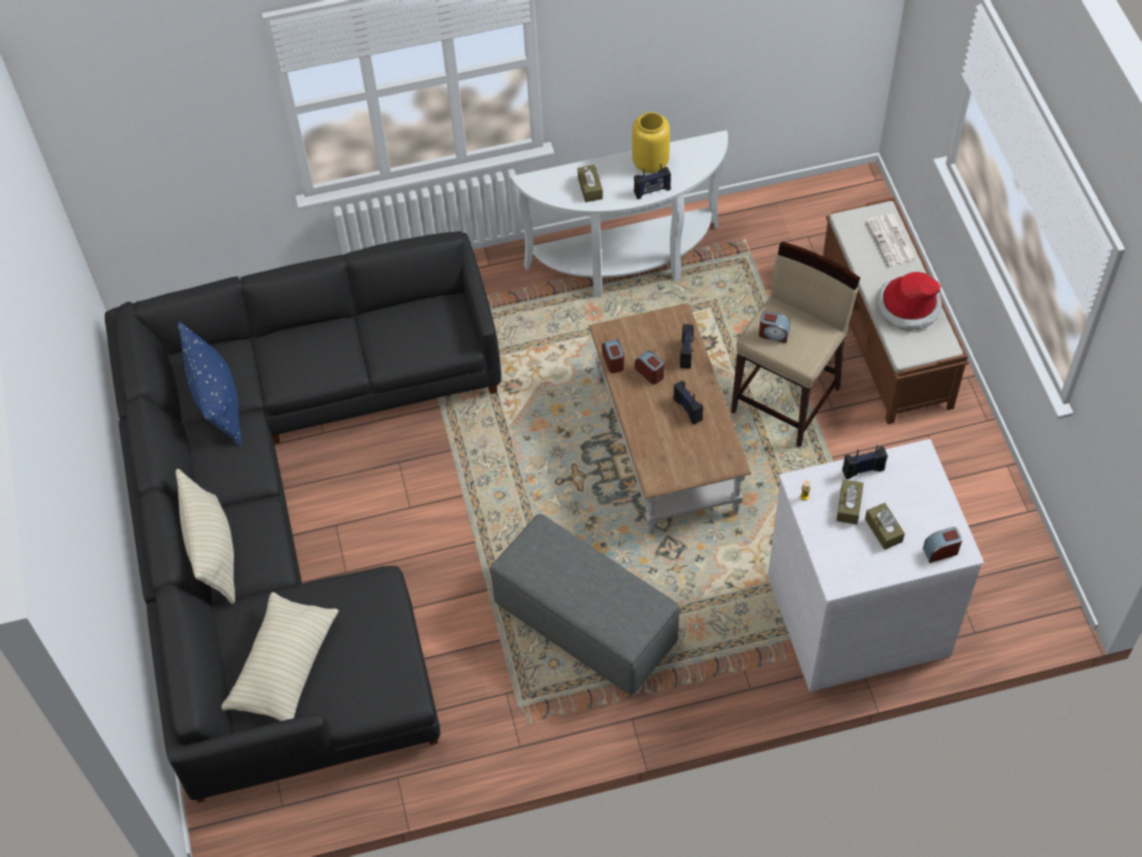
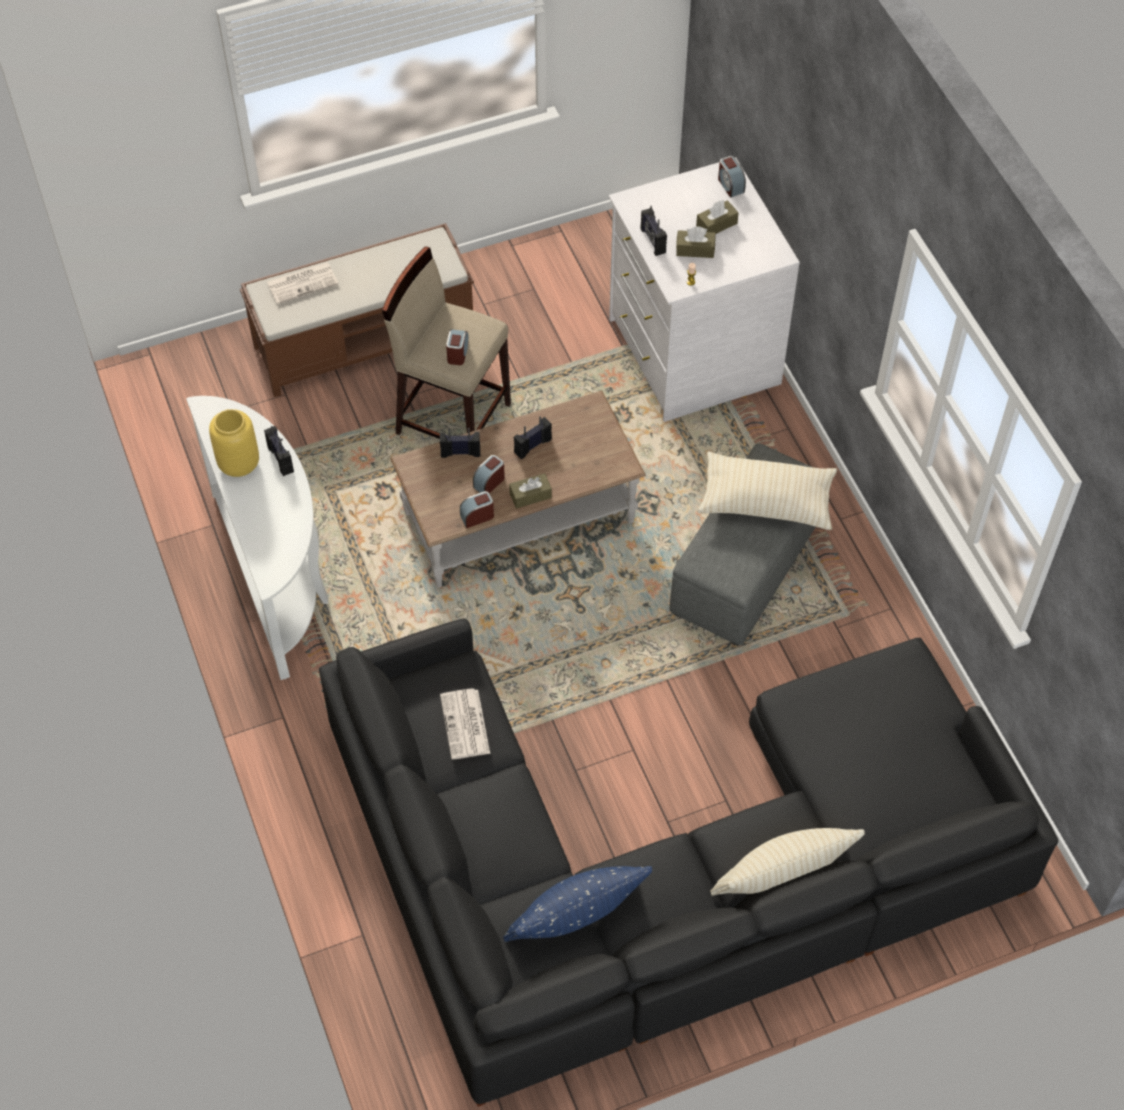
camera: 100 degrees left, 0 degrees up
(284, 667) = (909, 772): beige pillow -> beige pillow (766, 502)
(406, 340) = (465, 725): none -> newspaper
(590, 188) = (278, 518): brown tissue box -> brown tissue box (530, 495)
(907, 307) = (389, 268): hat -> none

